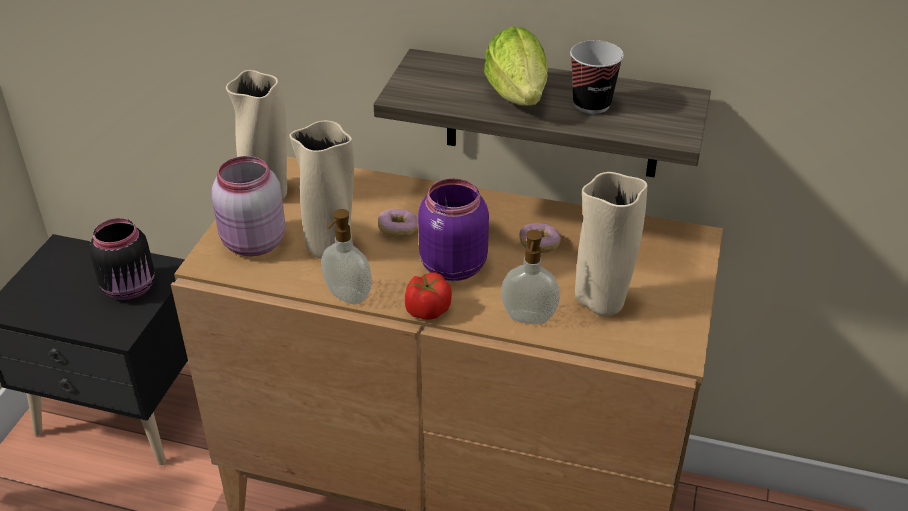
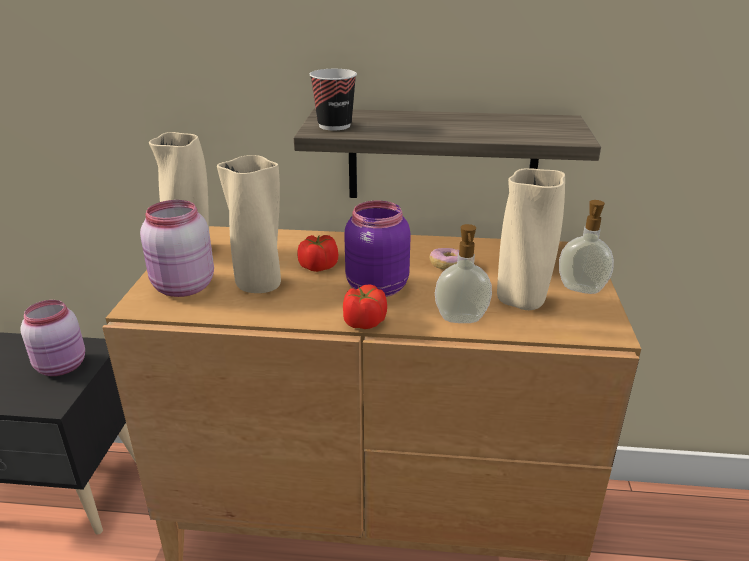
camera: 10 degrees left, 10 degrees down
(131, 288) = (63, 366): black jar -> pink jar
(347, 296) = (283, 319): soap dispenser -> soap dispenser (580, 289)
(398, 230) = (318, 267): donut -> tomato
(519, 99) = (424, 127): lettuce -> none
(591, 104) = (489, 126): cup -> cup (334, 126)

